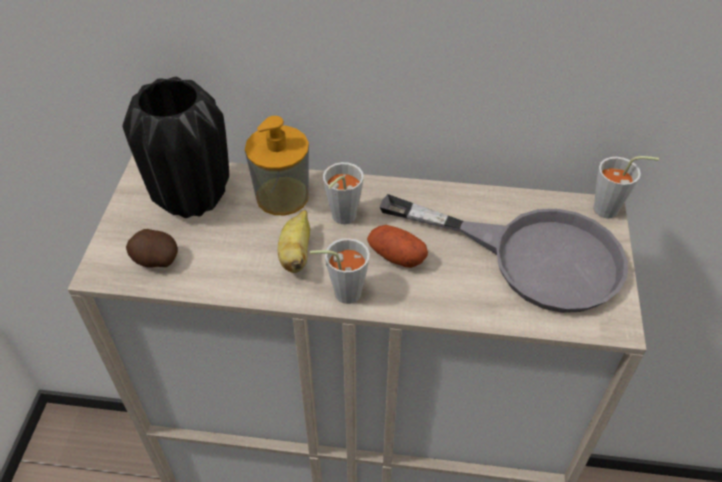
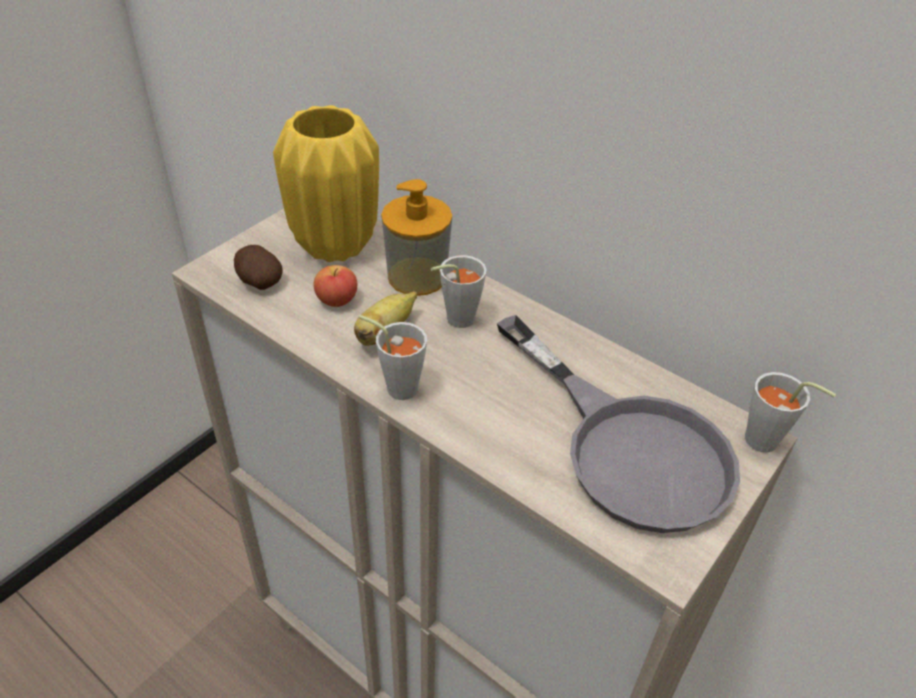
camera: 30 degrees right, 5 degrees down
(191, 199) = (333, 245): black vase -> yellow vase
(235, 245) = (337, 300): none -> apple
(396, 256) = (480, 378): potato -> none

